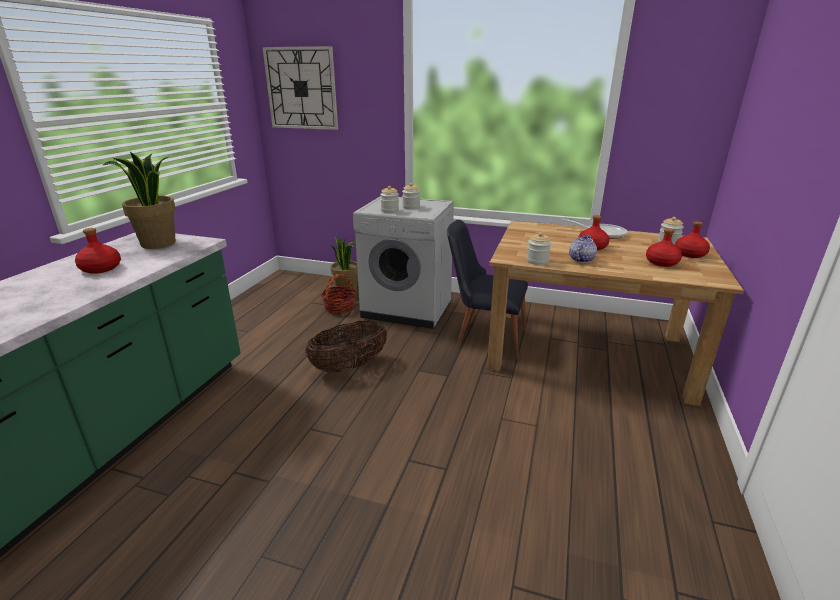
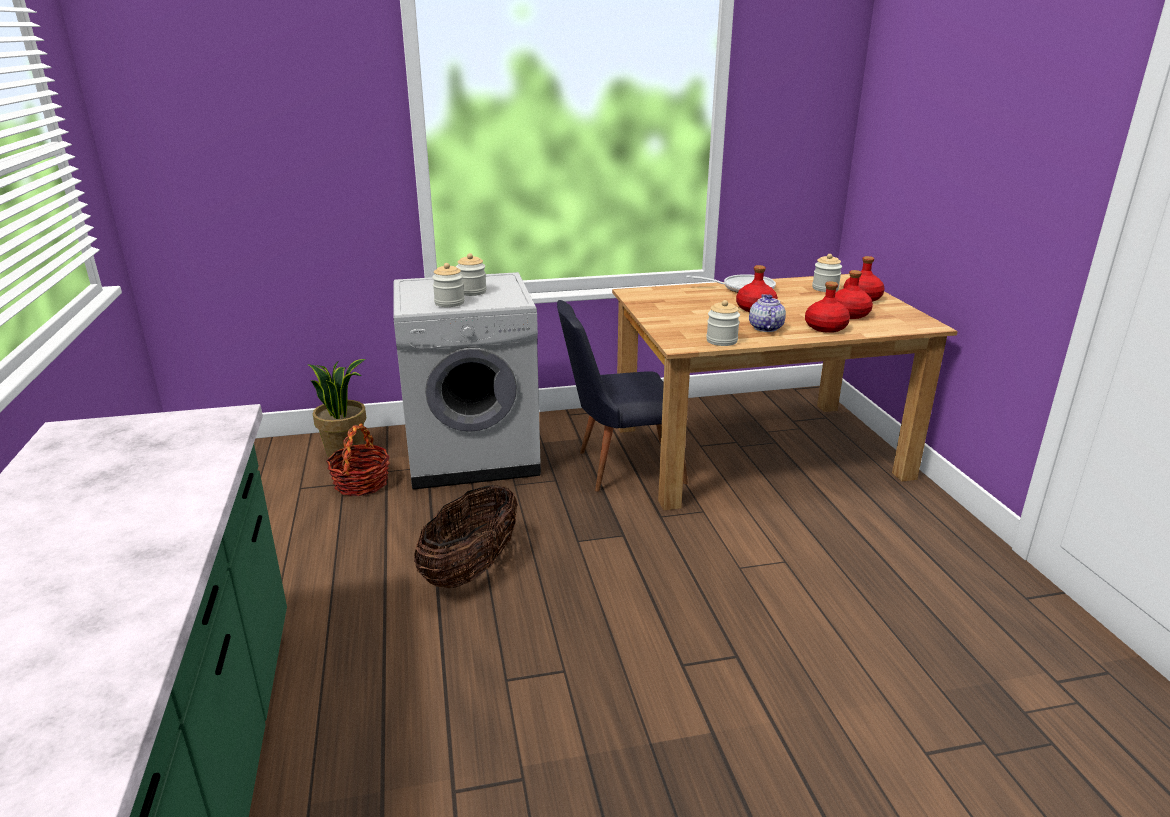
camera: 30 degrees left, 0 degrees up
(101, 268) = (102, 513): red bottle -> red bottle (825, 327)
(158, 244) = (139, 441): potted plant -> none
(301, 88) = (202, 105): wall clock -> none

